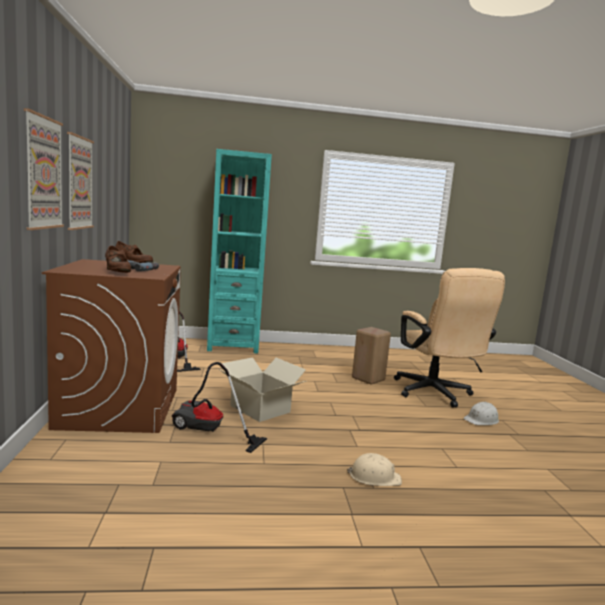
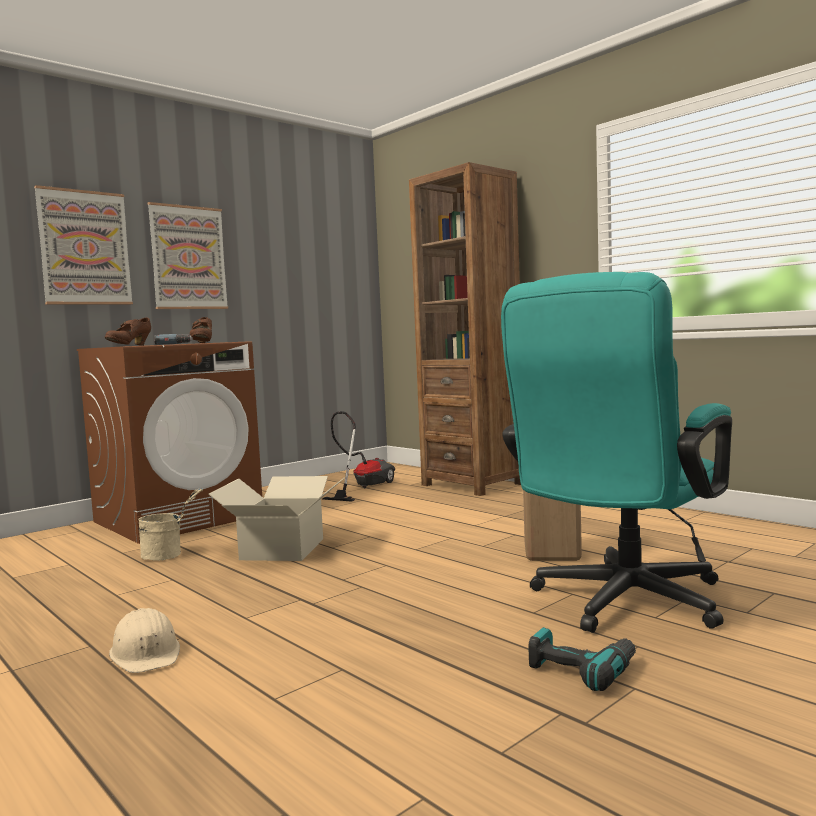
camera: 55 degrees right, 5 degrees down
(208, 432) = (169, 555): vacuum cleaner -> beige bucket
(233, 346) = (473, 484): turquoise bookcase -> brown bookcase
(435, 394) = (620, 604): beige office chair -> turquoise office chair
(482, 419) = (582, 669): white hard hat -> power drill

